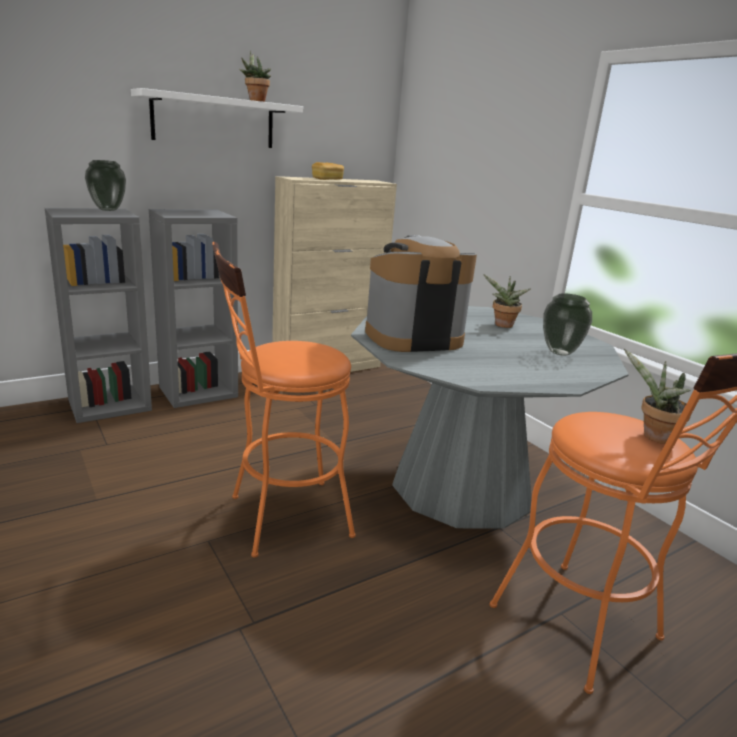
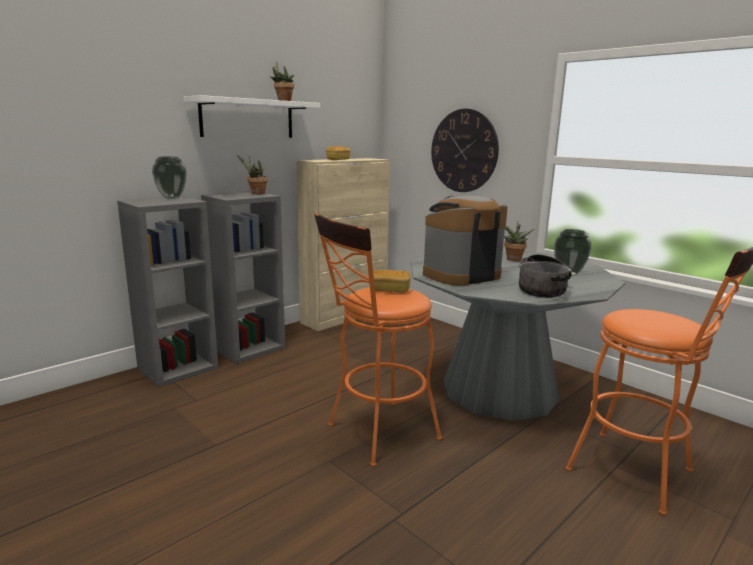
camera: 10 degrees left, 5 degrees down
(303, 347) = (389, 290): none -> bread
(480, 179) = (464, 151): none -> wall clock
(505, 369) = (543, 289): none -> cooking pot
(653, 436) = (675, 319): potted plant -> potted plant (256, 193)

